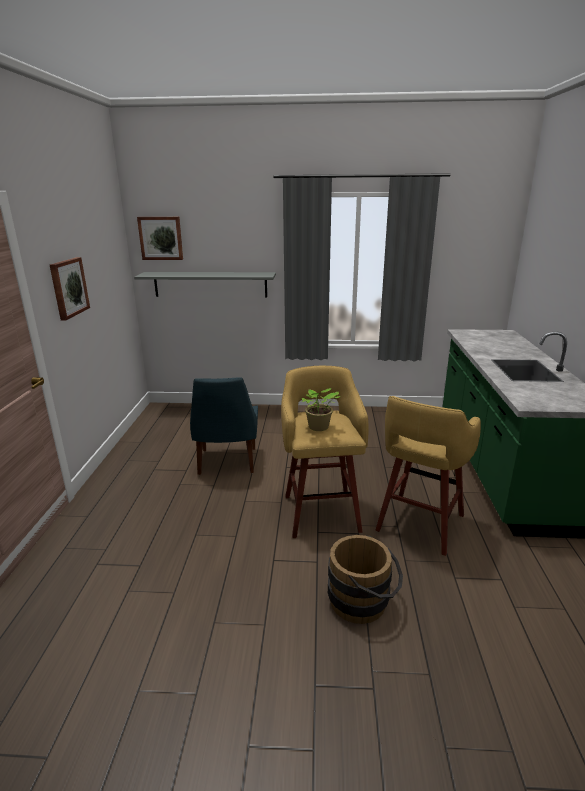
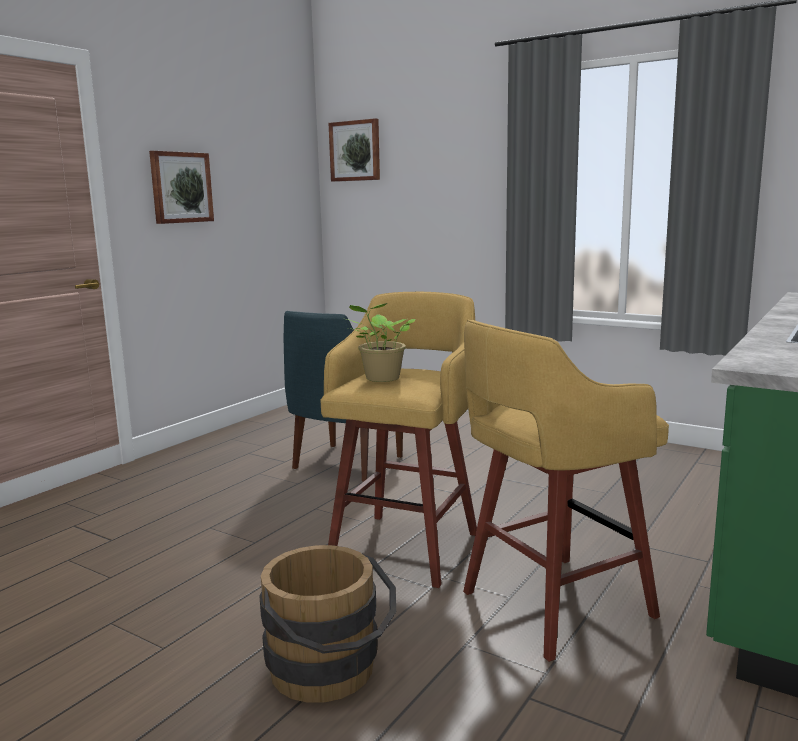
camera: 30 degrees right, 10 degrees down
(210, 284) = (411, 215): grey shelf -> none

